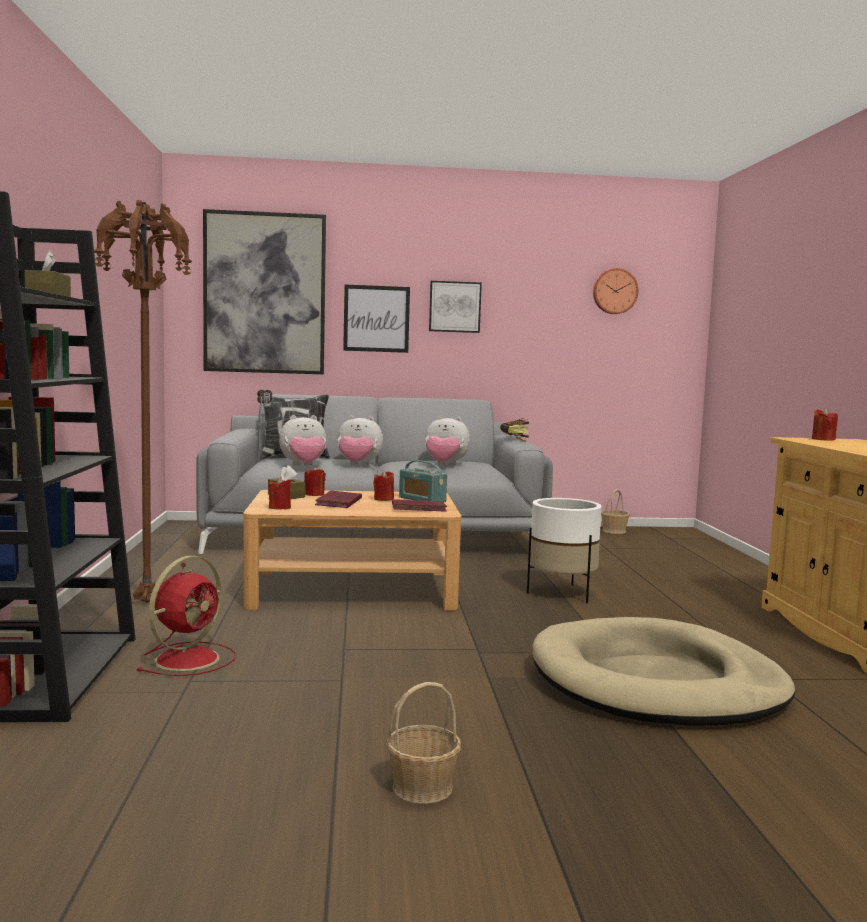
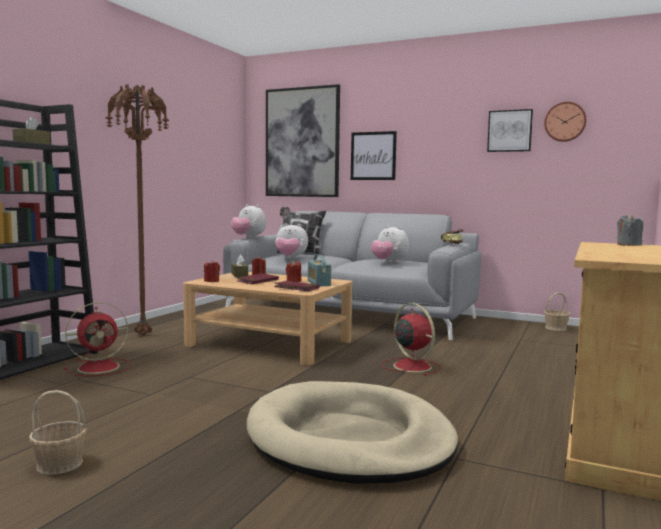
camera: 30 degrees right, 0 degrees up
(358, 465) = (328, 260): plush toy -> plush toy (248, 238)
(454, 307) = (429, 144): picture -> picture (509, 131)
(562, 593) = (411, 366): white planter -> red fan
(823, 439) = (628, 245): red candle -> grey candle

